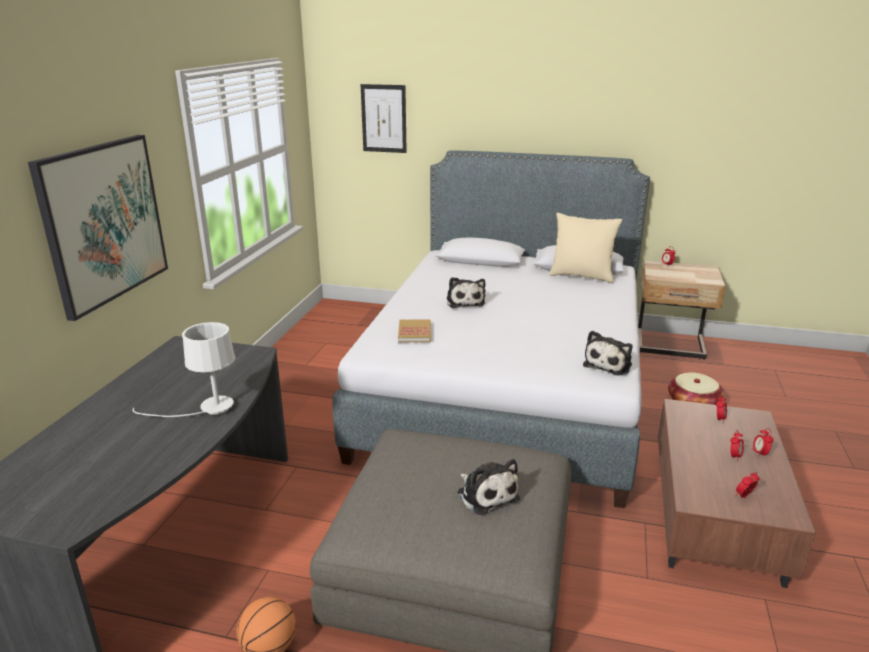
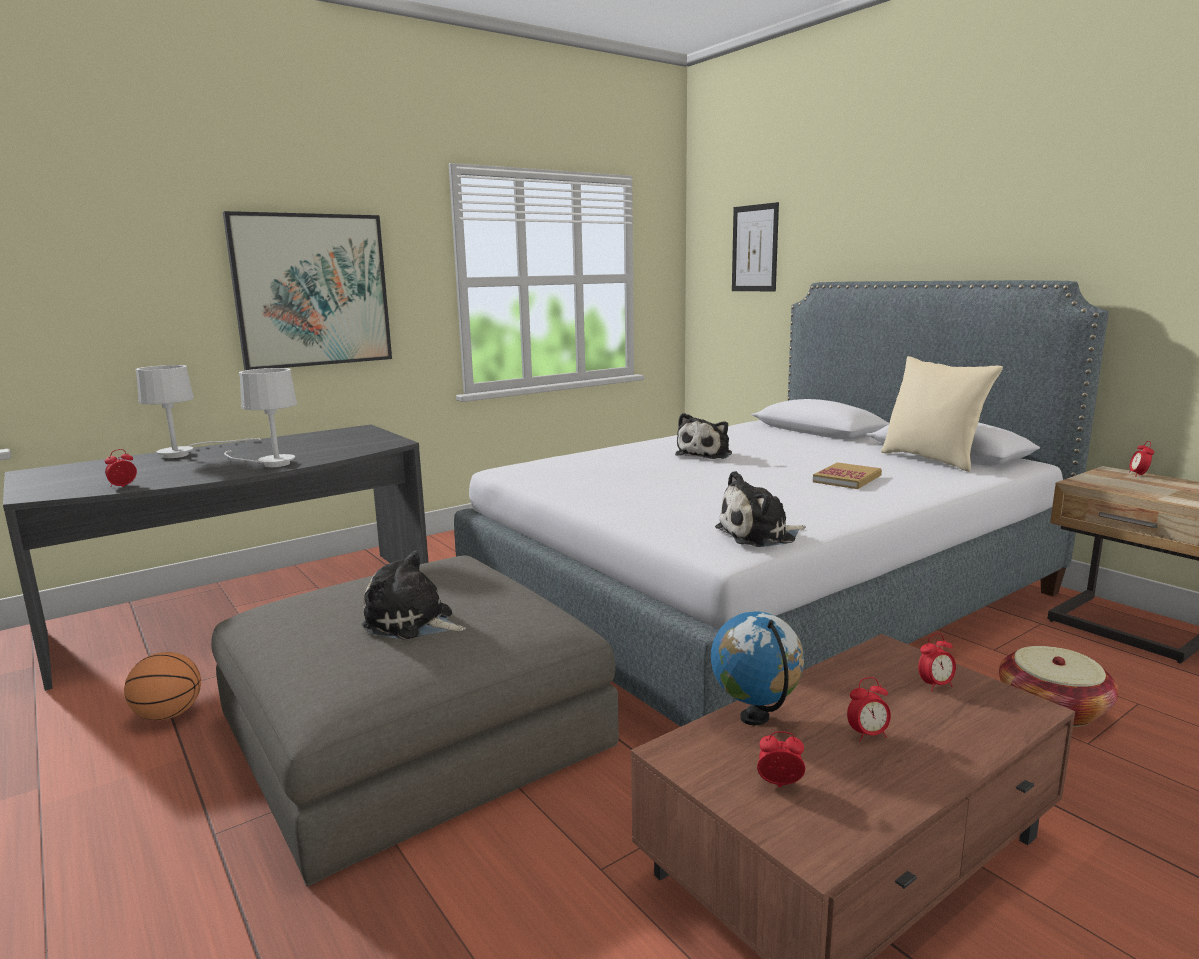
camera: 40 degrees right, 10 degrees down
(81, 425) = (185, 453): none -> white table lamp
(414, 333) = (583, 463): book -> book (847, 479)
(486, 494) = (412, 623): plush toy -> plush toy turned 105 degrees clockwise
(690, 469) = (755, 718): none -> globe
(760, 454) = (929, 750): alarm clock -> alarm clock (123, 486)

